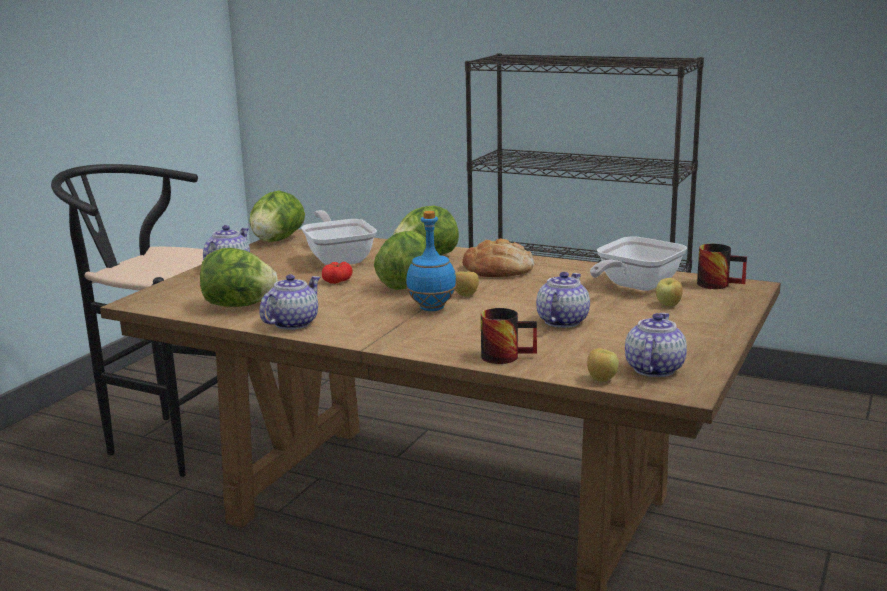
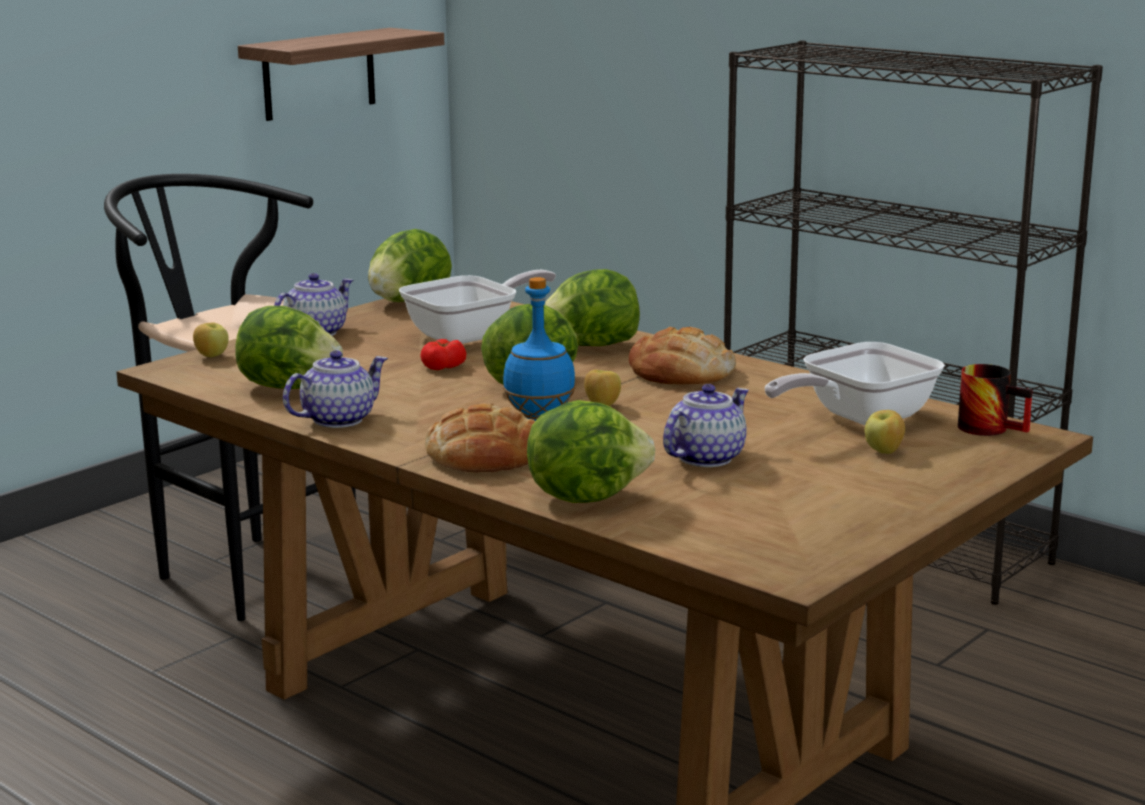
camera: 15 degrees right, 0 degrees up
(159, 93) = (319, 74): none -> shelf
(338, 259) = (470, 335): frying pan -> frying pan turned 60 degrees clockwise
(415, 336) = (485, 454): none -> bread
(506, 355) = (586, 496): mug -> lettuce
(601, 380) = (687, 545): apple -> apple (212, 356)
(653, 369) = (775, 540): teapot -> none

